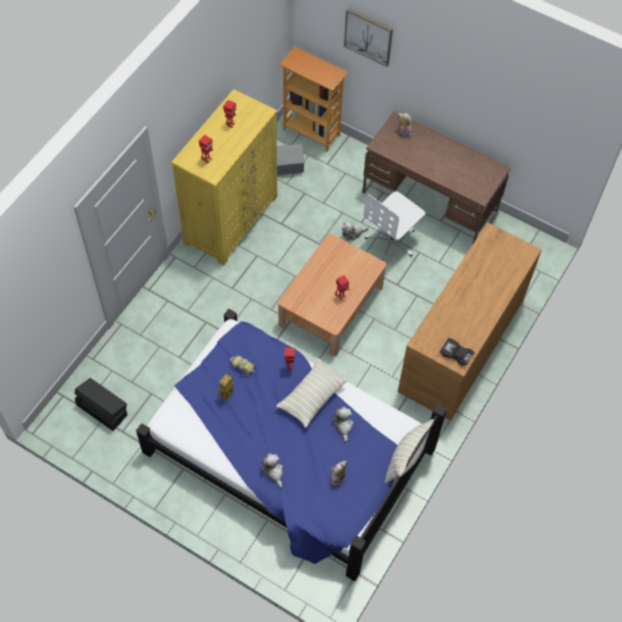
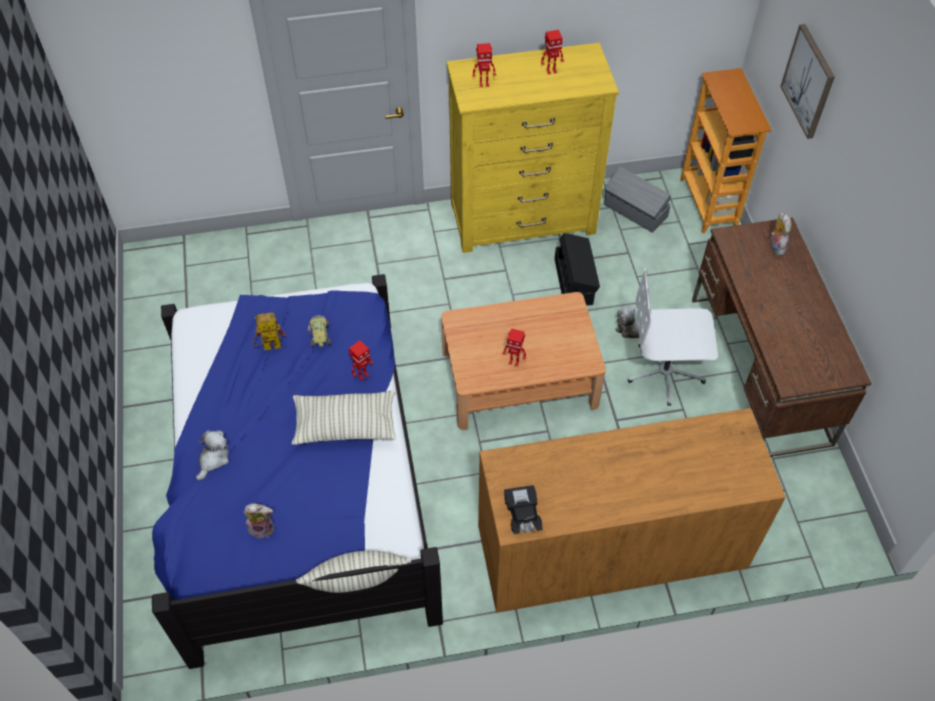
camera: 50 degrees right, 5 degrees down
(102, 409) = (197, 282): black storage box -> black storage box (574, 281)
(343, 425) = (337, 483): plush toy -> none

